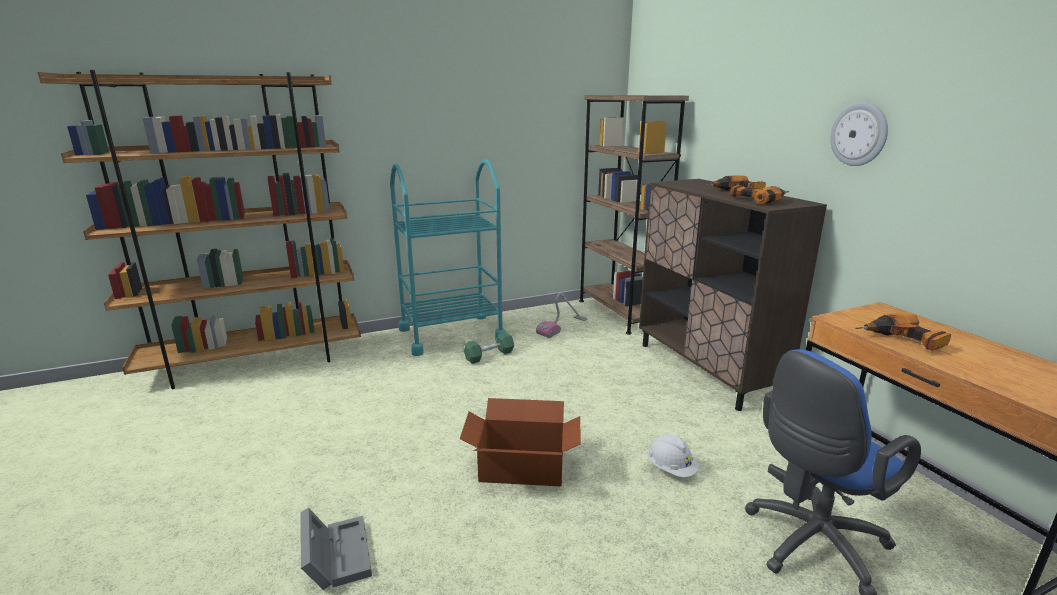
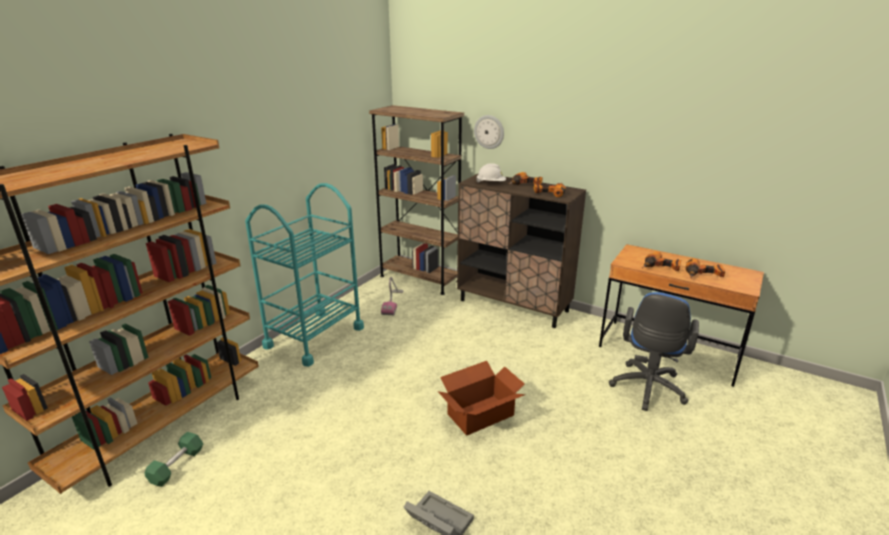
camera: 35 degrees left, 5 degrees up
(489, 356) = (367, 345): green dumbbell -> green dumbbell (177, 466)
(671, 469) = (556, 378): white hard hat -> white hard hat (491, 183)
(859, 134) = (602, 147): wall clock -> wall clock (489, 132)
(988, 370) = (703, 275): none -> power drill

